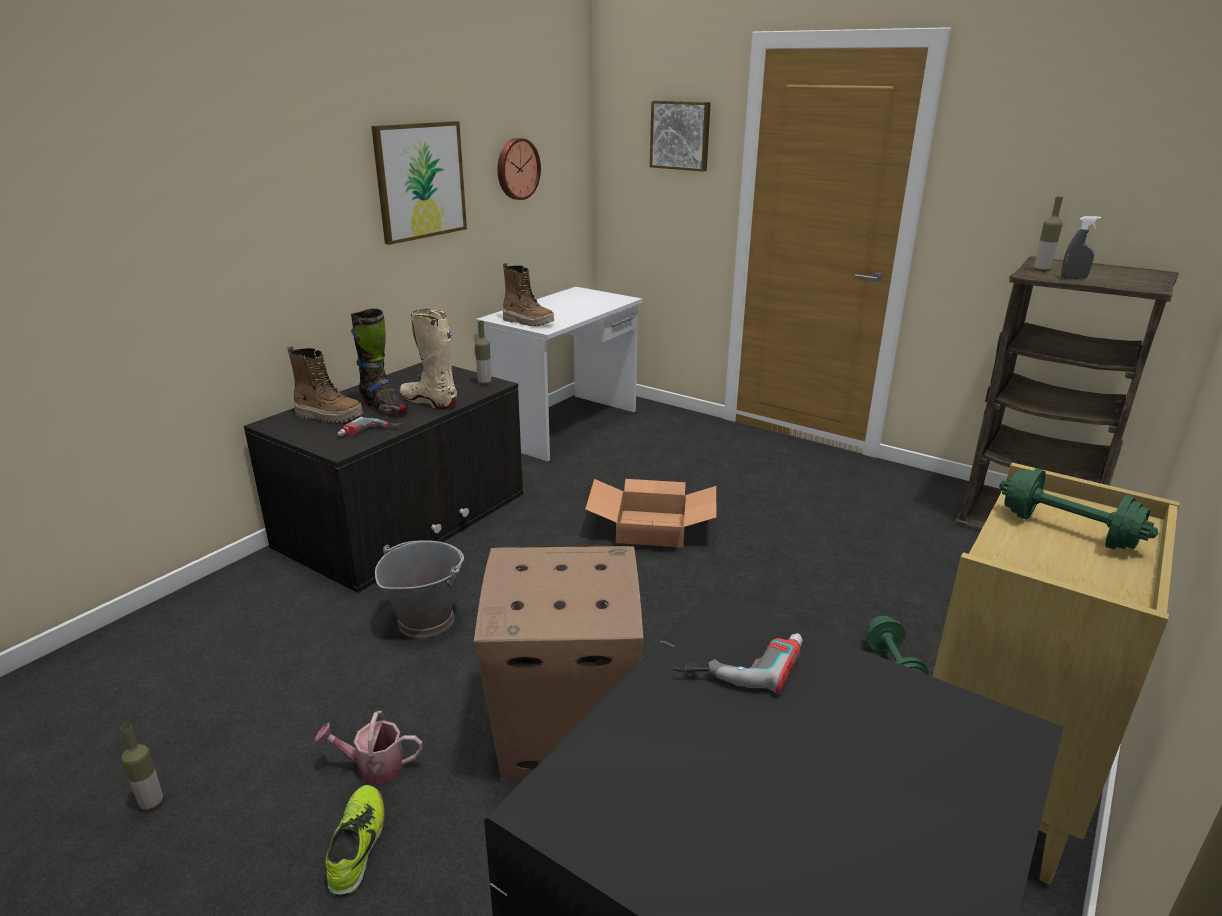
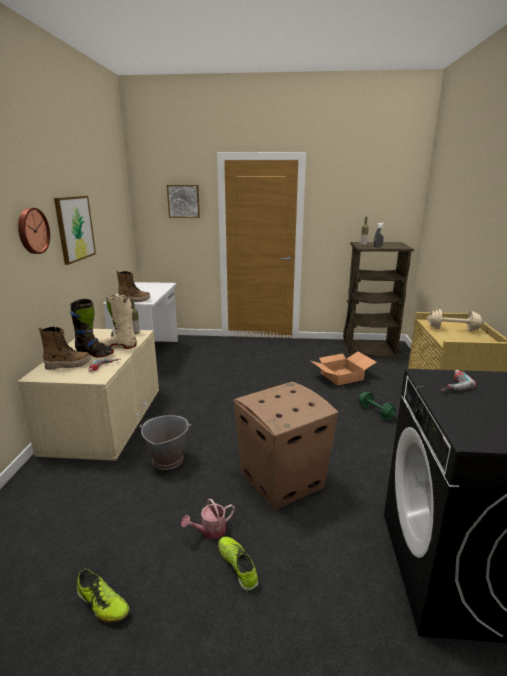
camera: 30 degrees left, 5 degrees down
(152, 803) = (102, 604): bottle -> shoe
(405, 519) = (105, 418): black cabinet -> beige cabinet
(516, 169) = (108, 221): wall clock -> wall clock (32, 231)
(652, 528) = (236, 388): cardboard box -> cardboard box (342, 376)
(1067, 530) = (452, 329): green dumbbell -> beige dumbbell

